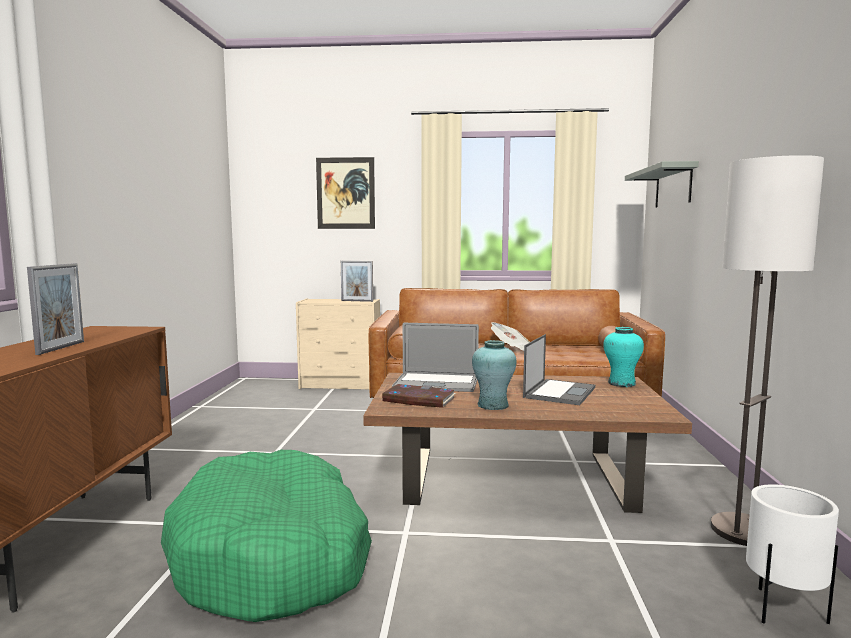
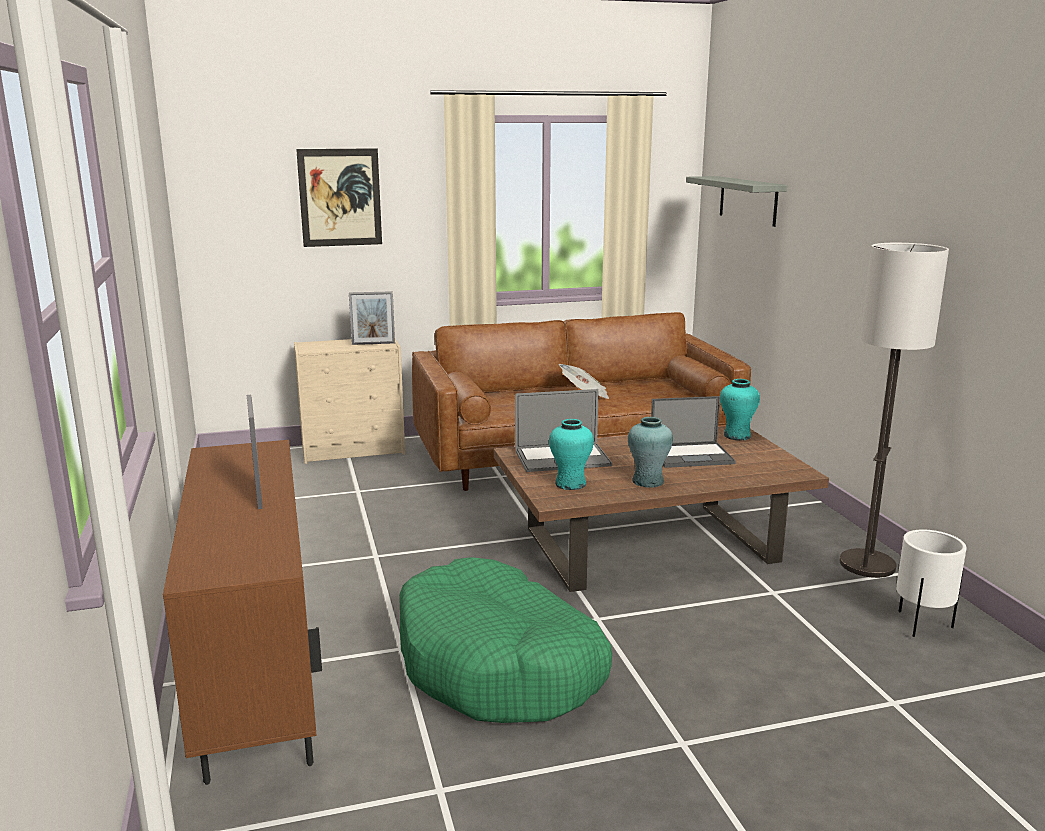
camera: 20 degrees left, 10 degrees up
(418, 400) = (570, 484): book -> turquoise vase
(559, 392) = (692, 455): laptop -> laptop turned 75 degrees clockwise

